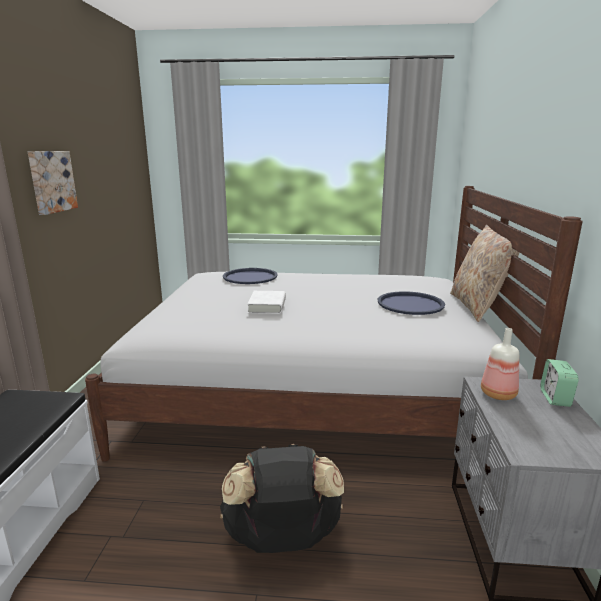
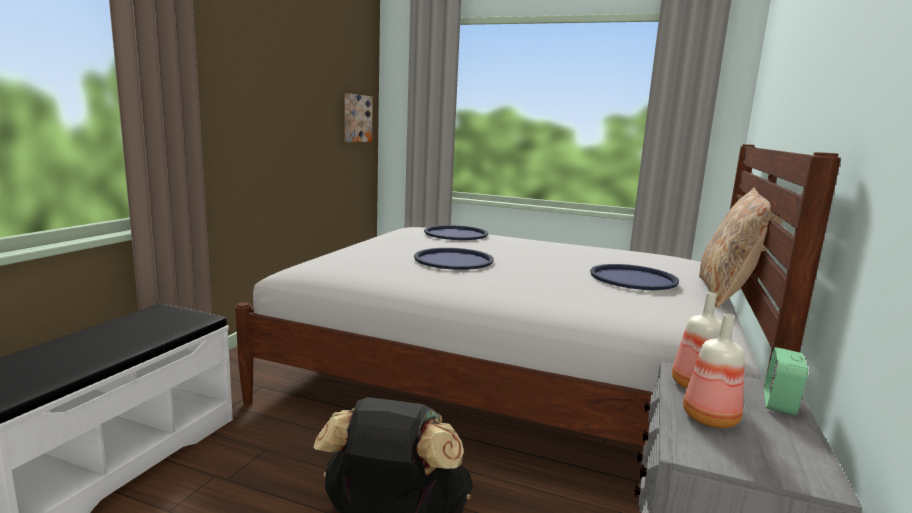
camera: 15 degrees right, 5 degrees down
(51, 181) = (254, 106): picture -> picture (356, 118)
(267, 306) = (453, 260): white book -> blue tray
(522, 422) = (709, 419): none -> bottle

